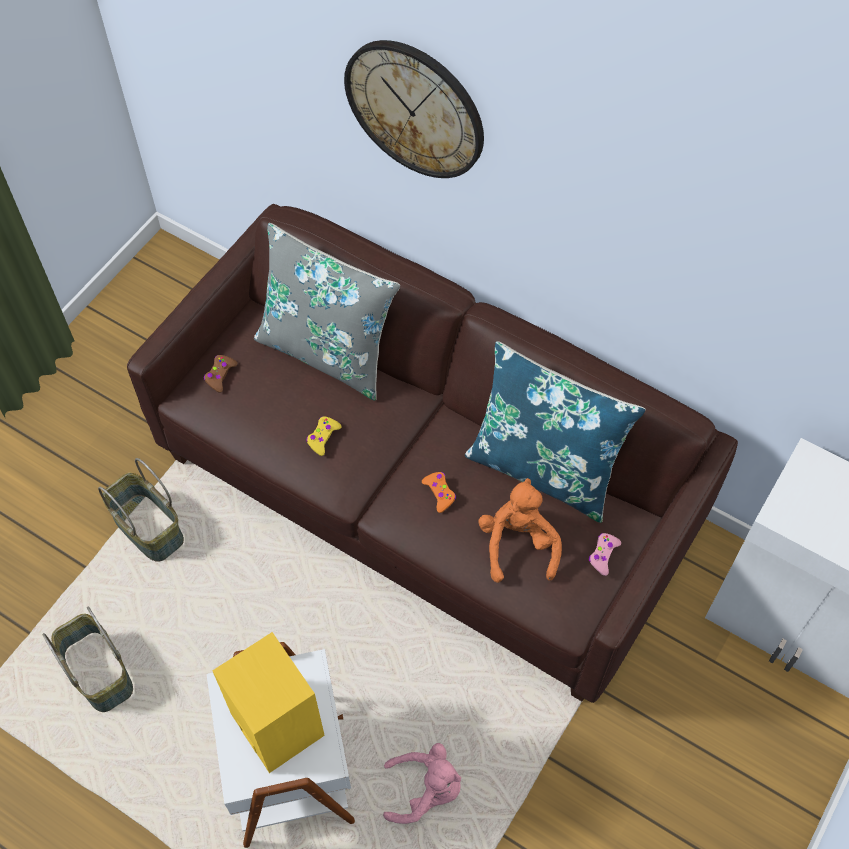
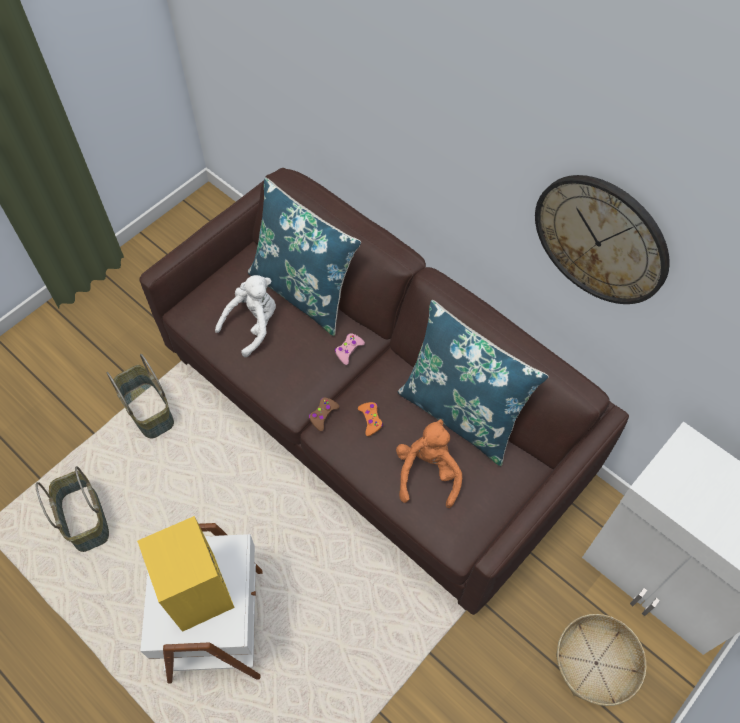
camera: 10 degrees right, 0 degrees up
(220, 375) = (215, 297): brown game controller -> brown game controller (323, 415)
(274, 402) = (253, 325): none -> white plush toy
(323, 437) = (285, 359): yellow game controller -> none
(327, 351) = (304, 291): grey pillow -> blue pillow
(415, 109) = (390, 93): wall clock -> wall clock (601, 239)
(426, 790) = (323, 662): pink plush toy -> none
(603, 555) = (497, 494): pink game controller -> pink game controller (348, 350)
(742, 735) = (596, 663): none -> basket

